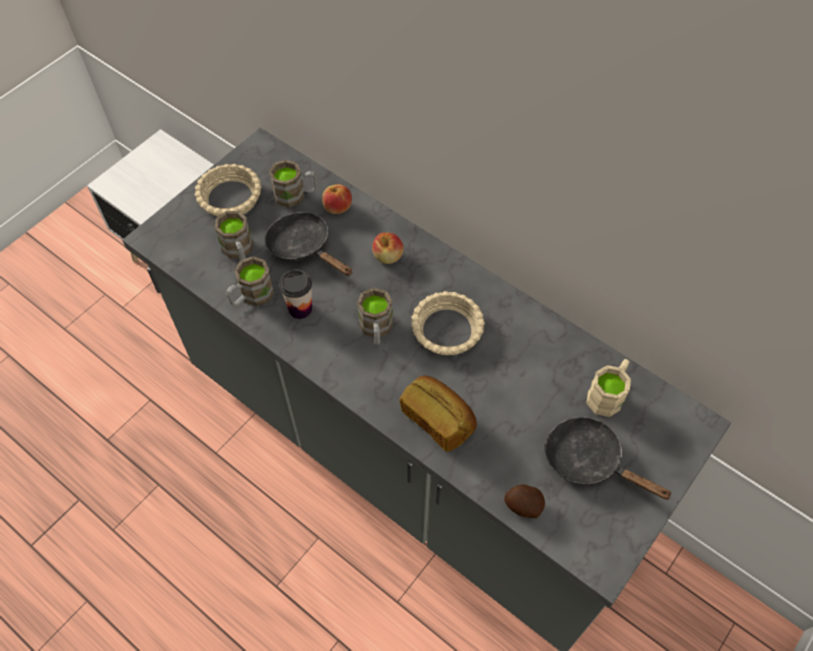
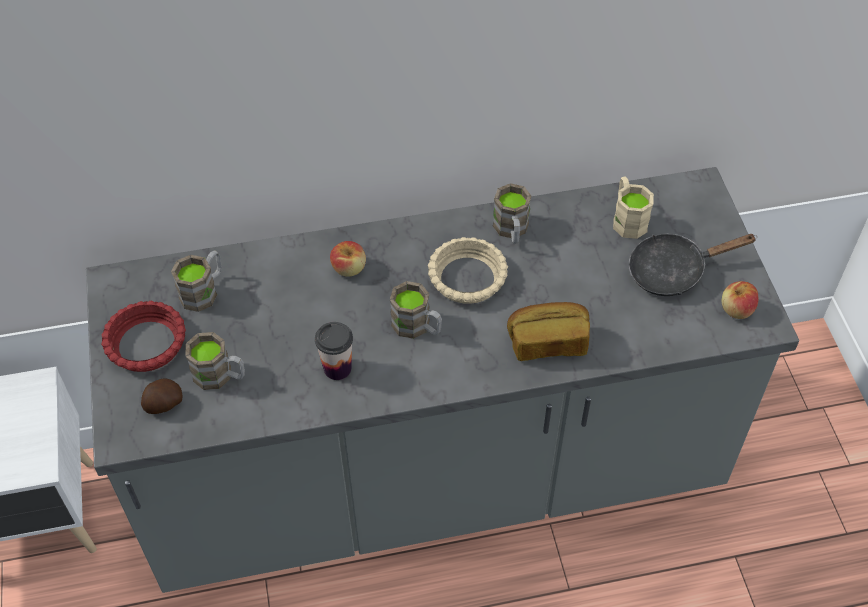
camera: 50 degrees left, 5 degrees down
(229, 198) = (146, 344): beige bowl -> red bowl
(251, 296) = (283, 398): brown mug -> brown mug (511, 230)
(303, 247) = (272, 323): black frying pan -> none
(337, 207) = (254, 269): apple -> apple (736, 309)
(522, 506) = (674, 339): potato -> potato (163, 405)

